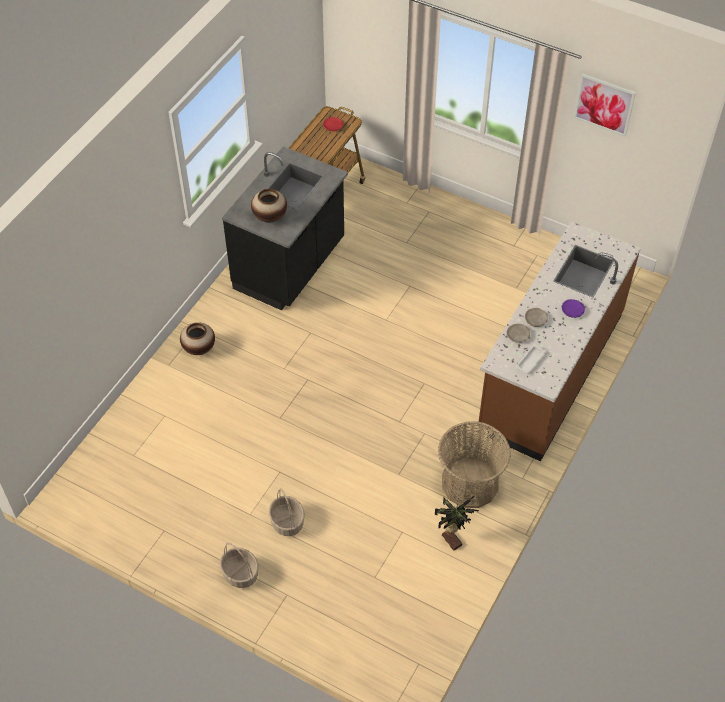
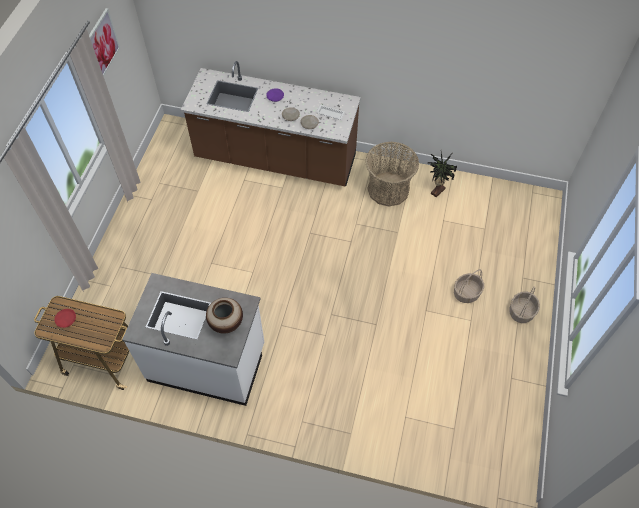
camera: 105 degrees left, 5 degrees up
(199, 348) = (324, 412): vase -> none
(290, 266) = (207, 362): black counter -> white counter

